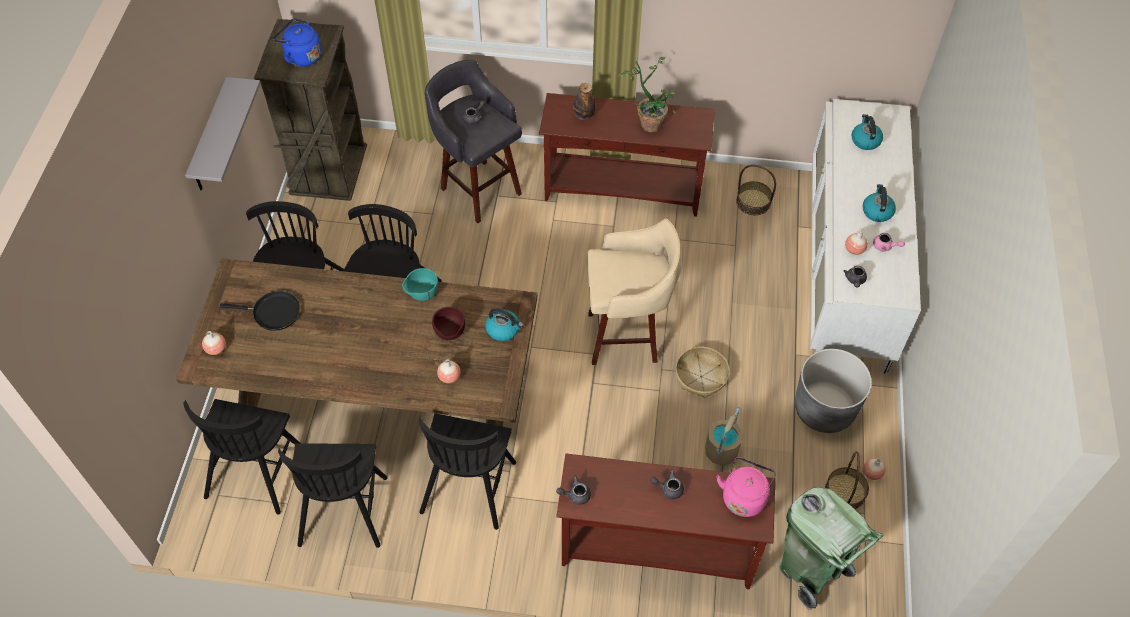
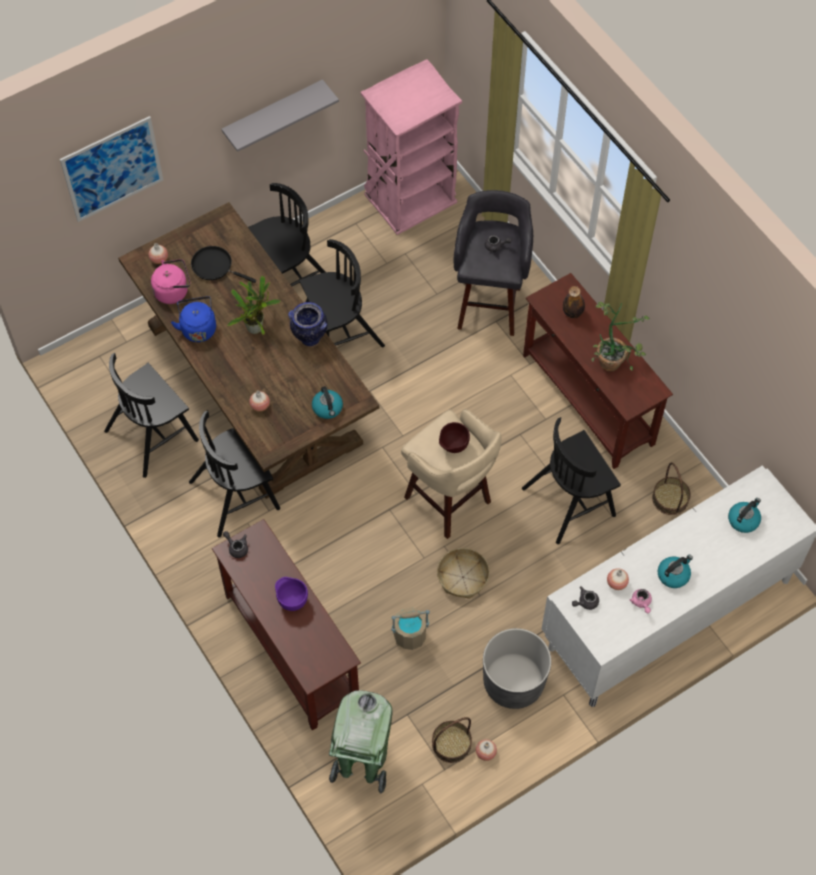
camera: 50 degrees right, 5 degrees up
(130, 276) = (112, 169): none -> picture
(257, 467) = (138, 360): black chair -> black chair (573, 499)
(273, 312) = (215, 266): black frying pan -> black frying pan turned 150 degrees clockwise
(301, 56) = (407, 101): blue kettle -> blue kettle (198, 328)
(329, 169) = (411, 198): brown bookcase -> pink bookcase
(368, 324) = (256, 326): none -> potted plant
(422, 295) = (309, 338): turquoise bowl -> vase
(450, 335) = (293, 380): brown bowl -> brown bowl (453, 447)
(668, 488) = (291, 600): grey teapot -> purple bowl
(744, 496) = (327, 652): pink kettle -> pink kettle (173, 291)

